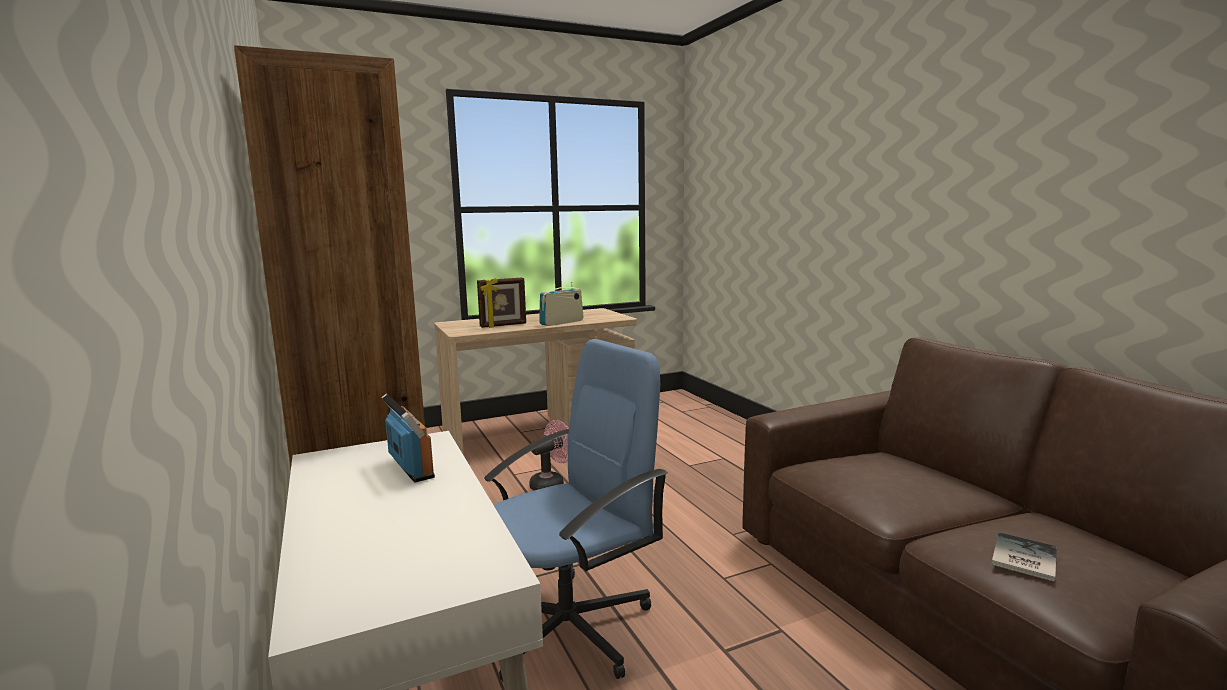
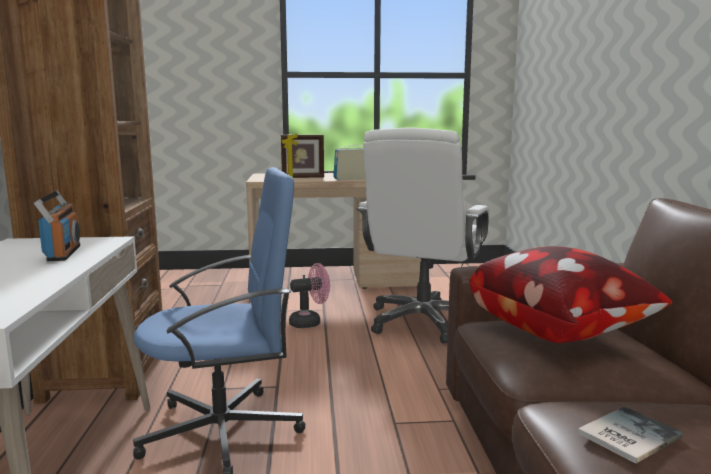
camera: 20 degrees right, 0 degrees up
(661, 465) = (423, 322): none -> white office chair
(869, 467) = (558, 331): none -> pillow

